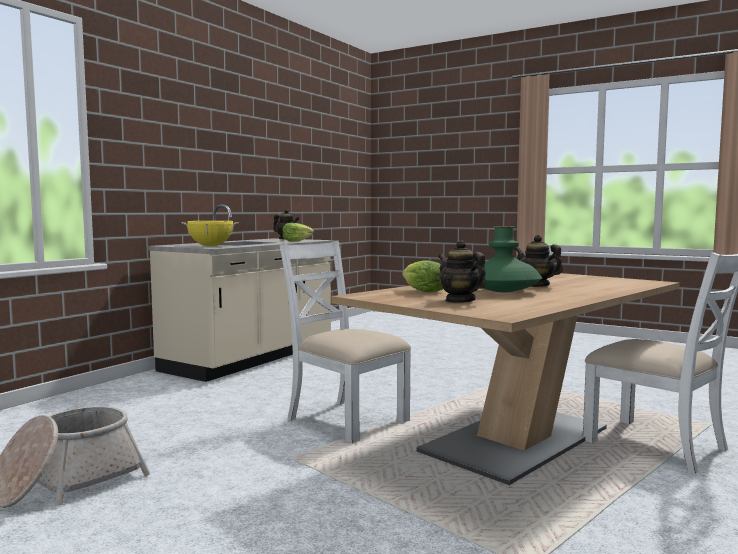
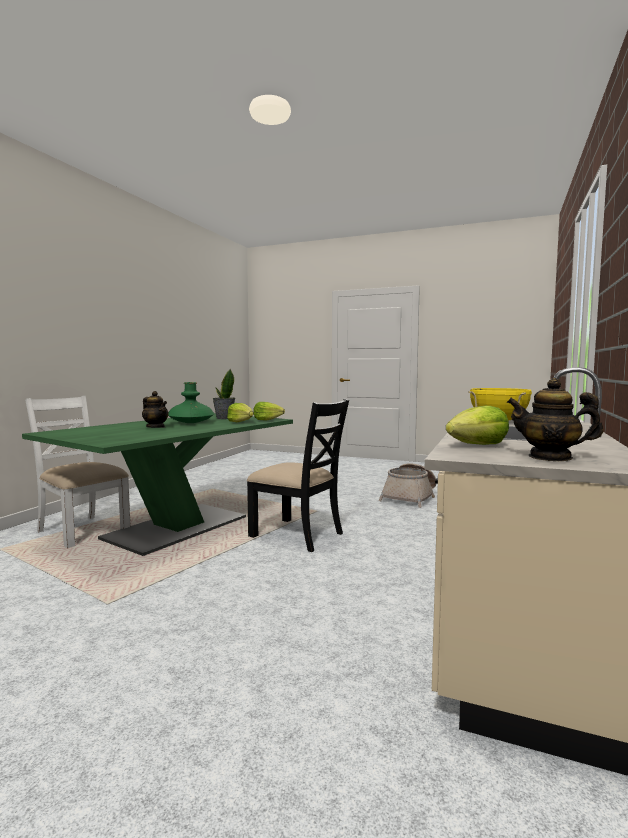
camera: 170 degrees right, 0 degrees up
(345, 420) = (297, 535): white chair -> black chair
(378, 294) = (267, 420): none -> lettuce
(460, 301) = (224, 418): teapot -> potted plant
(516, 440) = (177, 528): brown dining table -> green dining table

